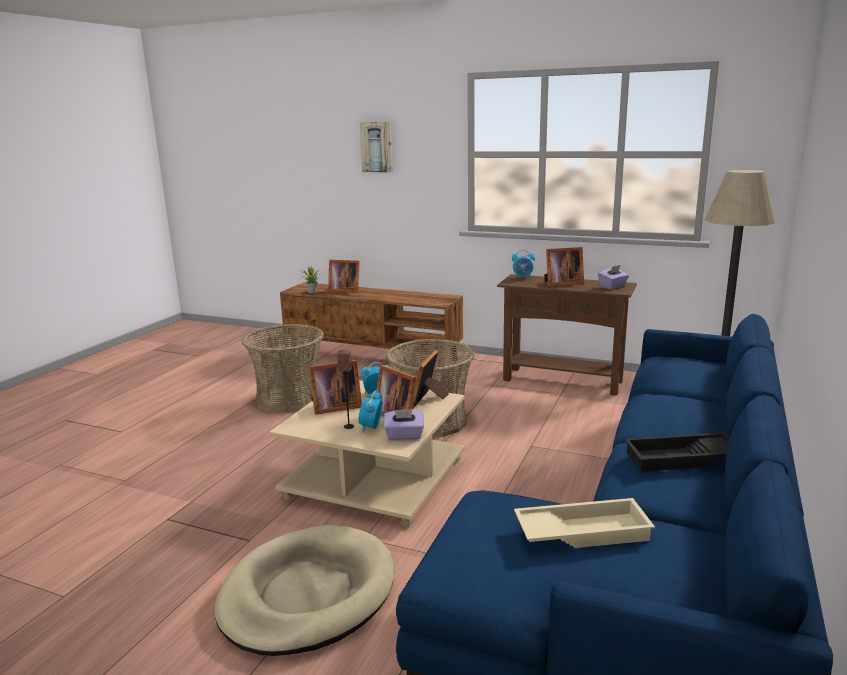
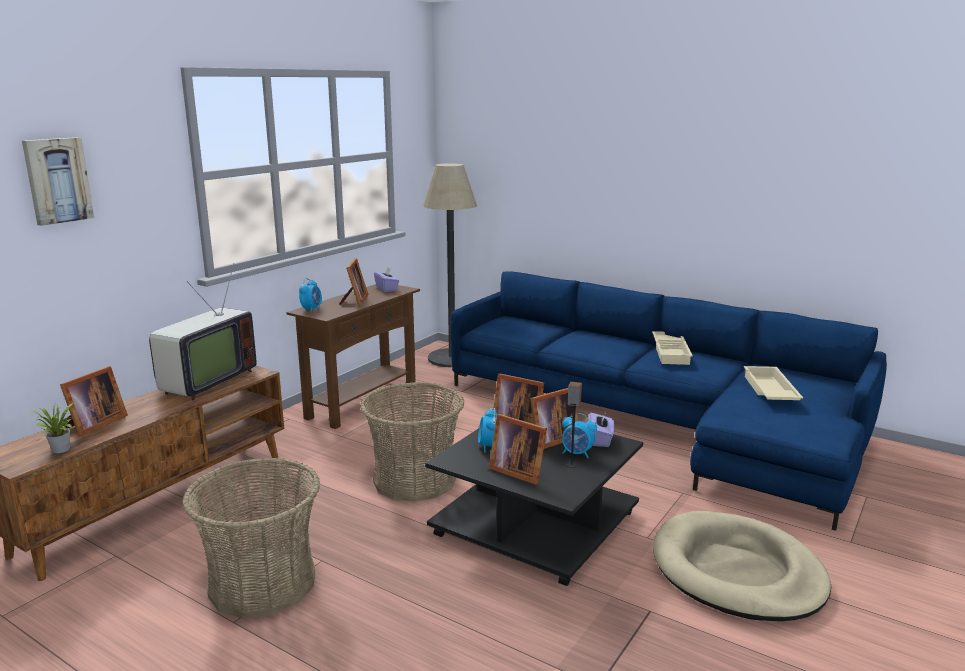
camera: 80 degrees left, 0 degrees up
(334, 407) = (517, 471): picture frame -> picture frame turned 135 degrees clockwise
(376, 479) = (538, 524): beige coffee table -> black coffee table
(416, 296) = (204, 382): none -> television
(682, 459) = (672, 352): black tray -> beige tray

